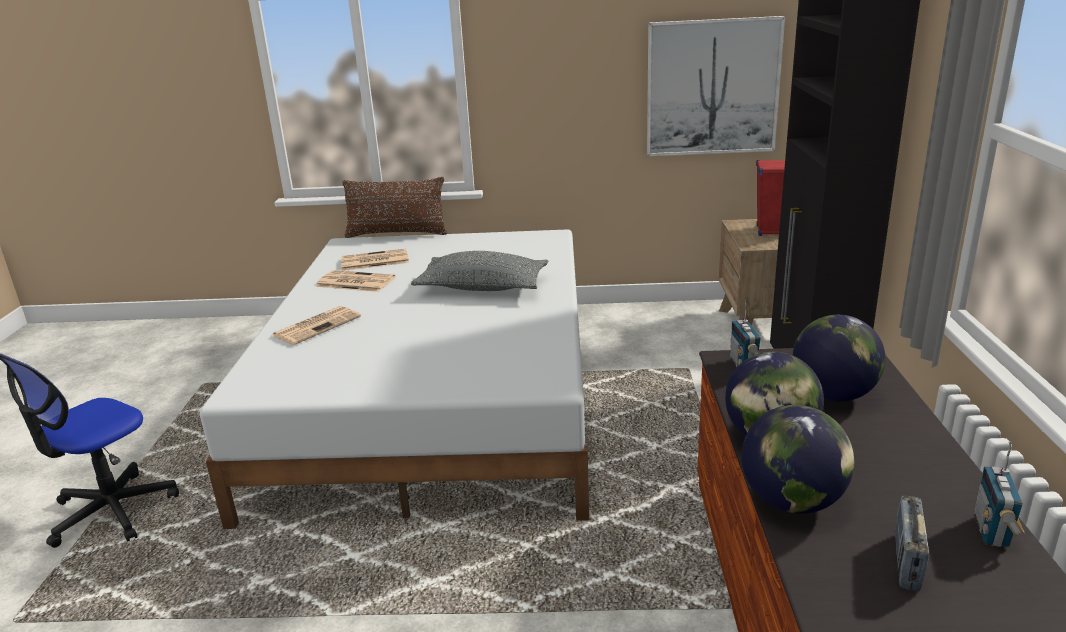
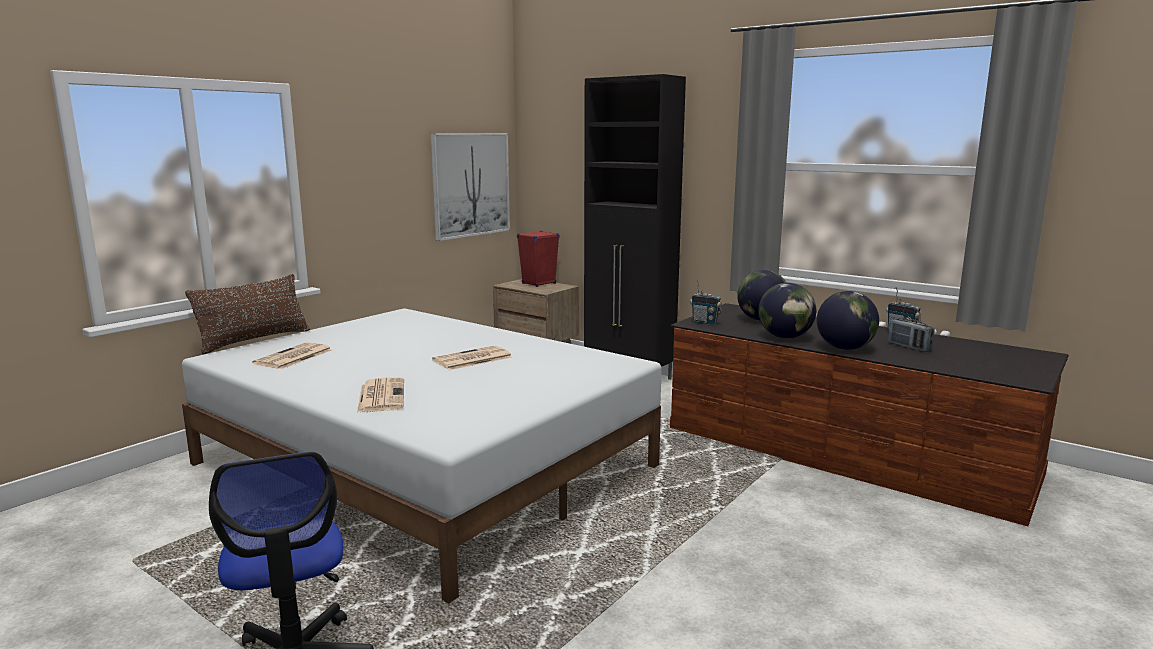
camera: 55 degrees left, 10 degrees down
(354, 282) = (321, 370): newspaper -> newspaper (472, 359)
(482, 287) = (444, 344): grey pillow -> none

